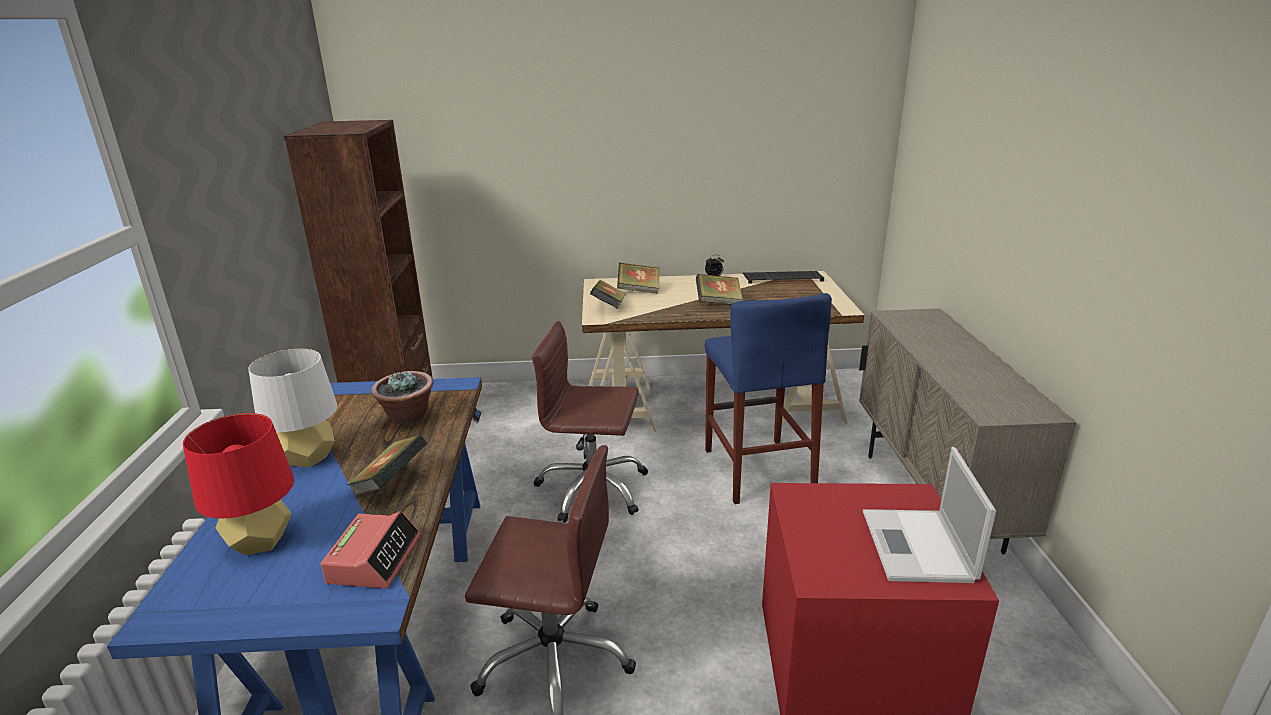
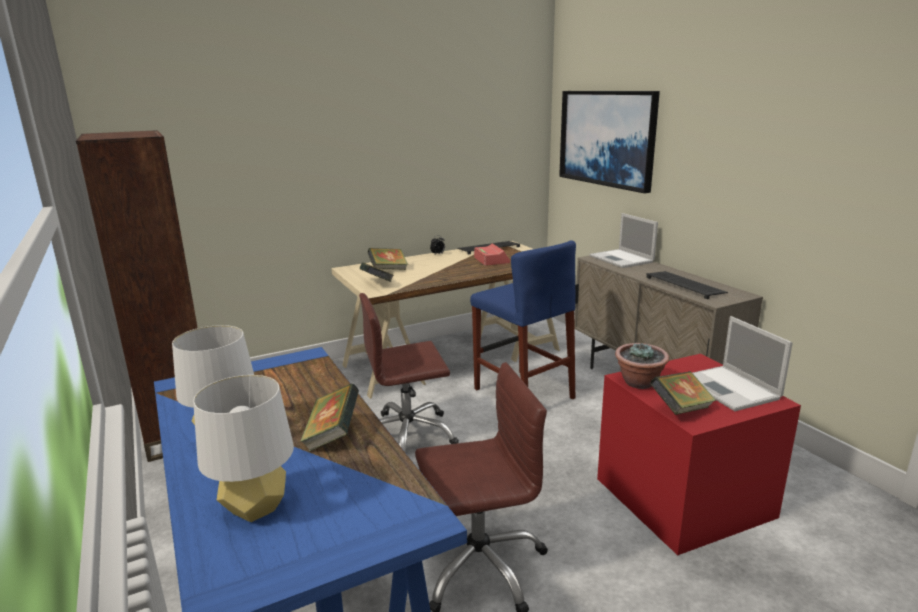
camera: 25 degrees left, 5 degrees down
(261, 542) = (255, 508): red table lamp -> white table lamp
(374, 559) = (384, 489): alarm clock -> alarm clock (491, 260)
(408, 417) = (288, 386): potted plant -> potted plant (639, 383)
(718, 303) = (460, 269): book -> book (681, 409)
(928, 323) = (622, 259): none -> laptop
(949, 150) = (607, 138): none -> picture
(974, 381) = (686, 286): none -> keyboard

